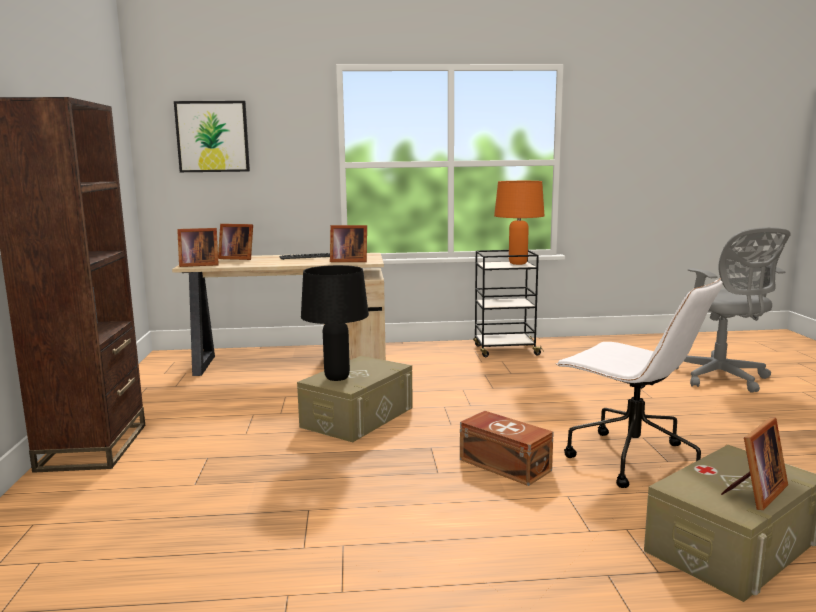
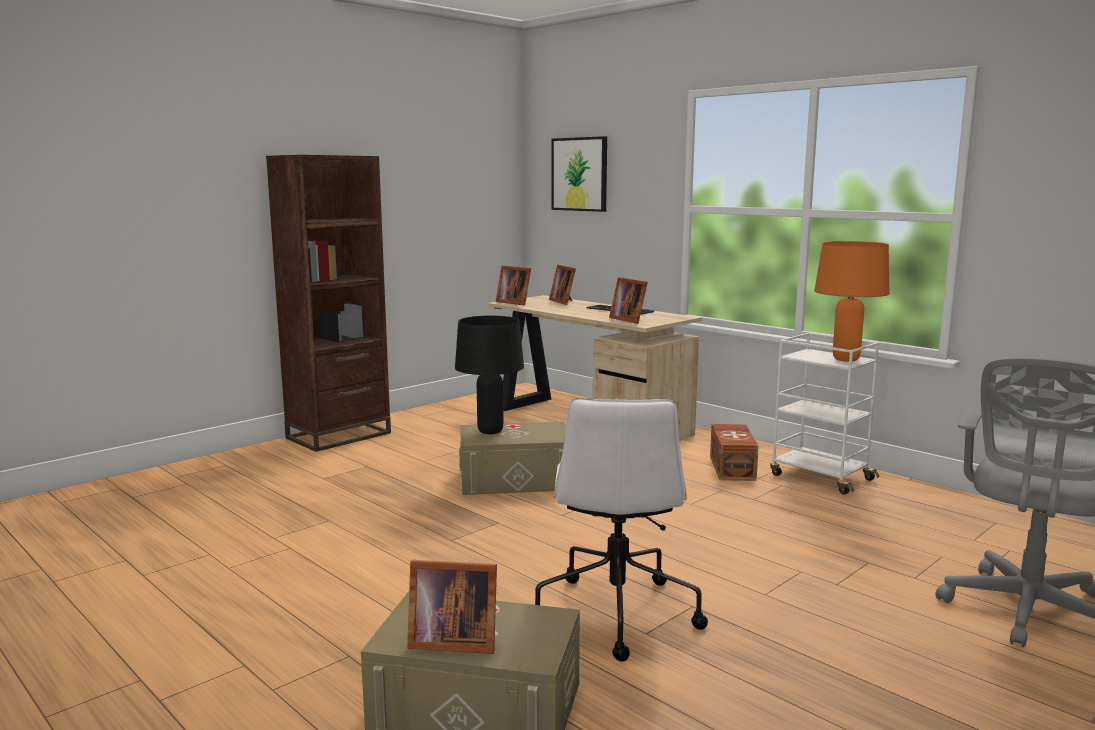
camera: 50 degrees right, 0 degrees up
(504, 464) = (509, 559): brown storage box -> brown storage box (733, 467)
(505, 350) = (819, 477): black cart -> white cart

